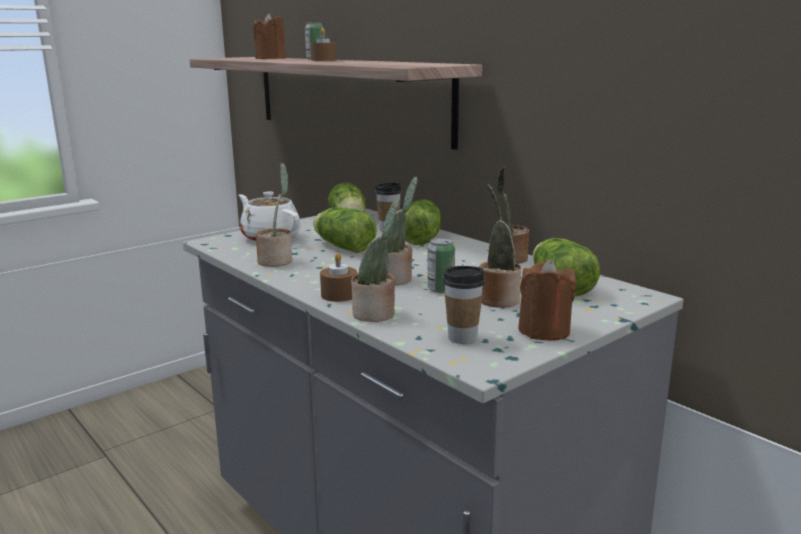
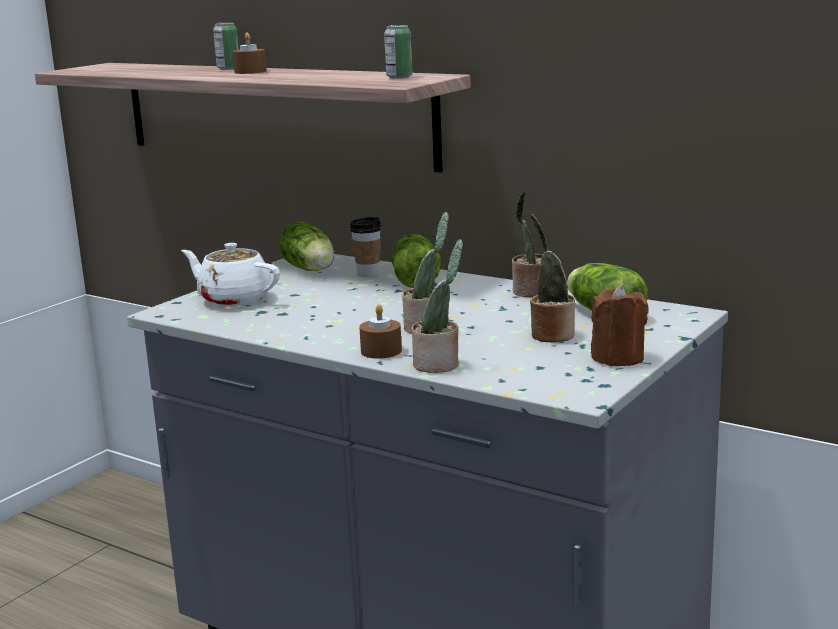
camera: 15 degrees left, 0 degrees up
(271, 59) = (168, 71): brown candle -> none
(277, 261) = (272, 324): potted plant -> none
(342, 246) = (332, 300): lettuce -> none
(440, 289) = (484, 332): can -> can (399, 77)
(462, 338) = (545, 374): cup -> none

